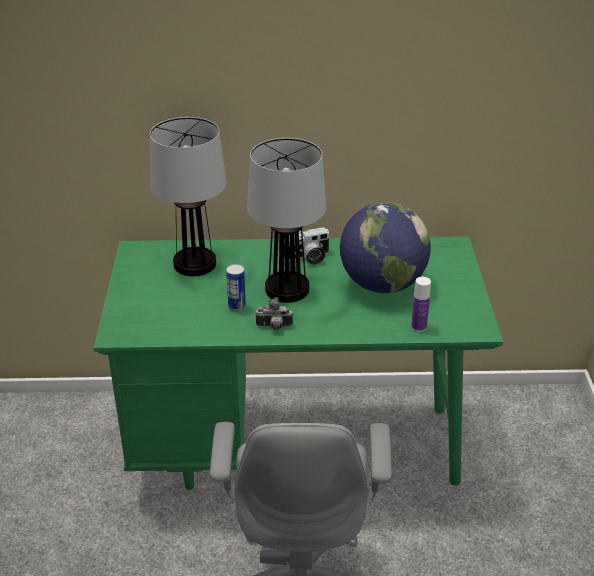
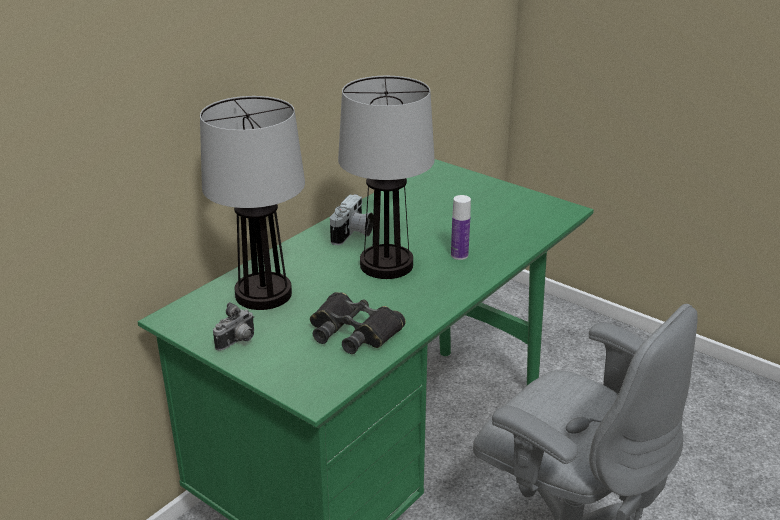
camera: 50 degrees left, 5 degrees down
(195, 315) = (353, 331): none -> black binoculars
(237, 306) = (374, 302): can -> none
(274, 327) = (437, 297): camera -> camera (238, 342)
(382, 285) = (448, 220): globe -> none
(418, 327) = (530, 232): bottle -> bottle (459, 255)

